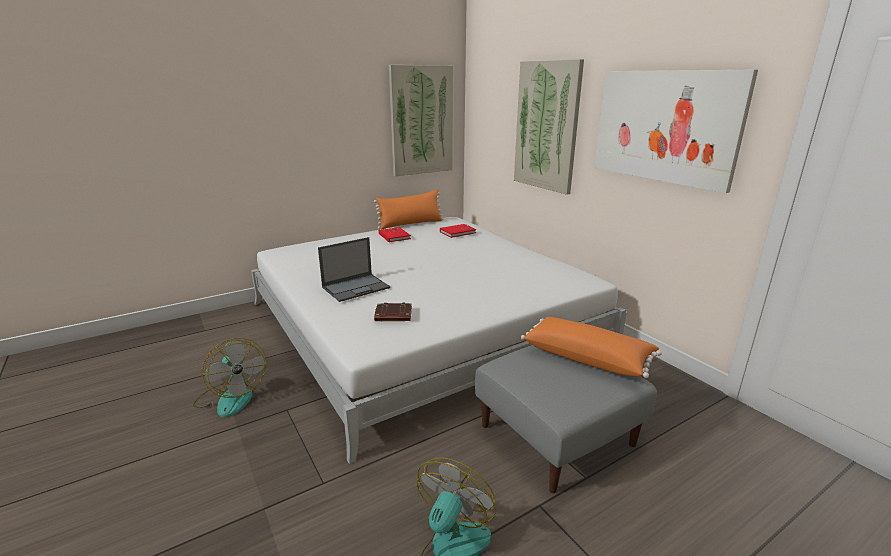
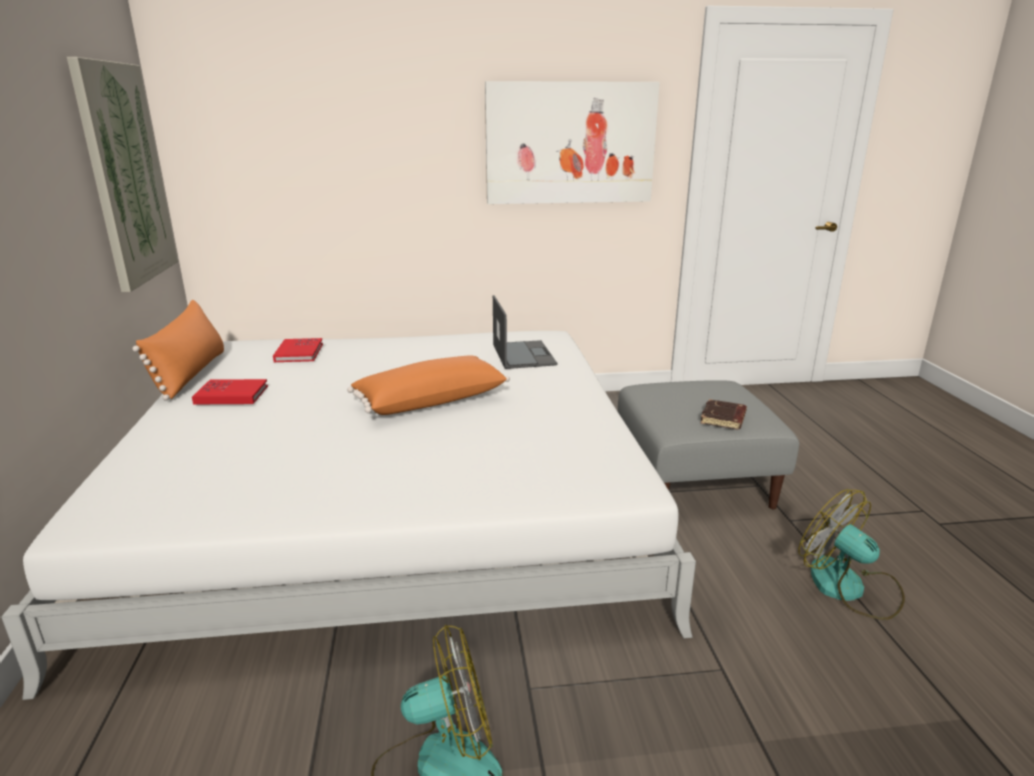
camera: 65 degrees left, 0 degrees up
(356, 287) = (419, 459): laptop -> laptop (523, 354)
(393, 316) = (545, 451): brown book -> brown book (724, 419)
(546, 126) = (385, 160): picture -> none
(587, 357) = (683, 388): orange pillow -> orange pillow (430, 400)

